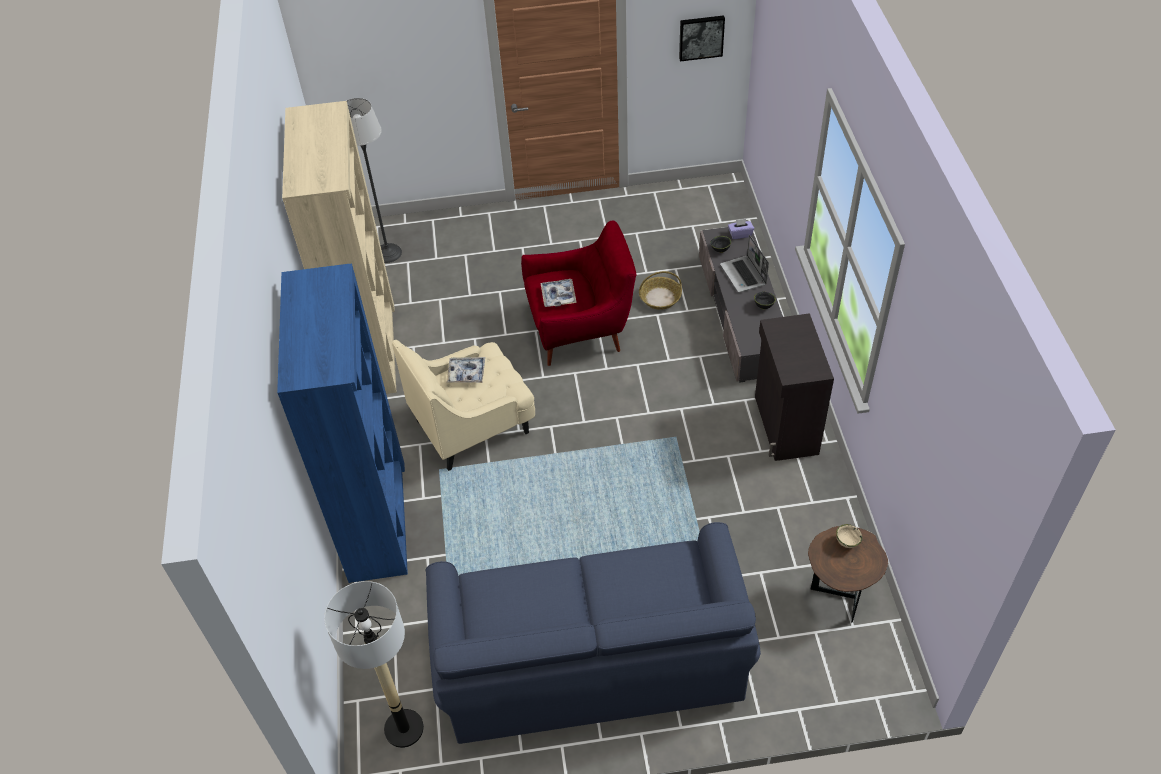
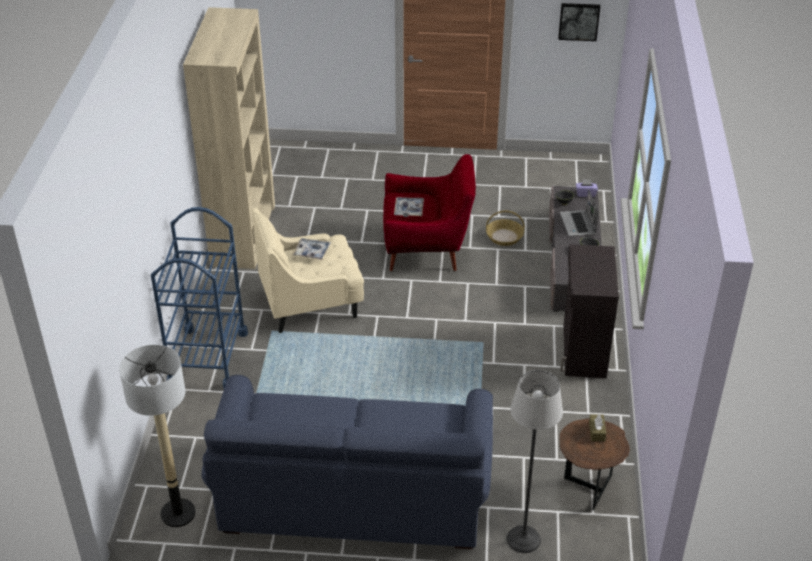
camera: 10 degrees right, 10 degrees down
(377, 520) = (208, 358): blue bookcase -> blue cart
(387, 253) = (282, 167): floor lamp -> floor lamp (523, 539)
(846, 542) = (596, 431): beige bowl -> brown tissue box

